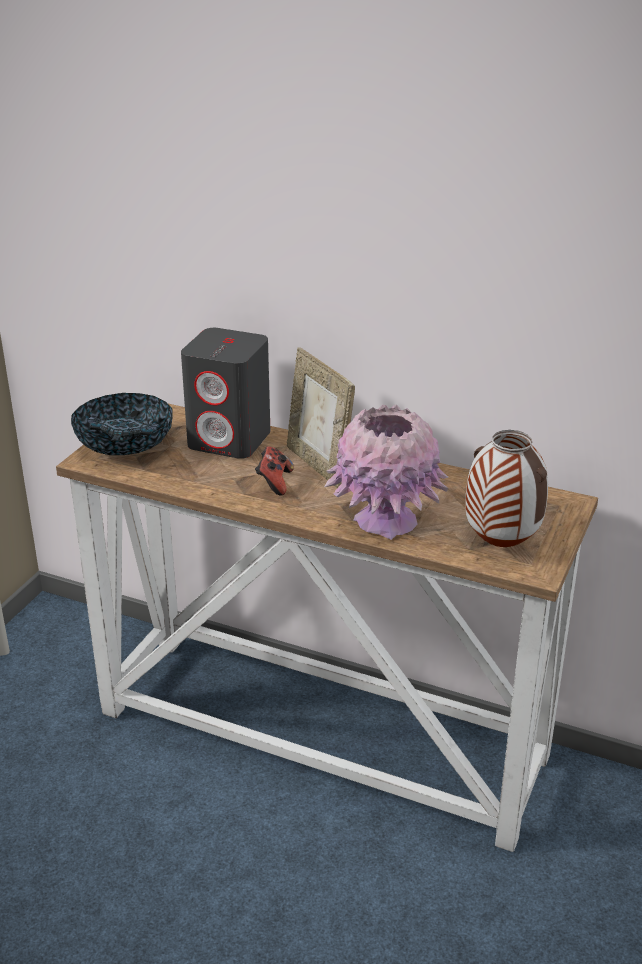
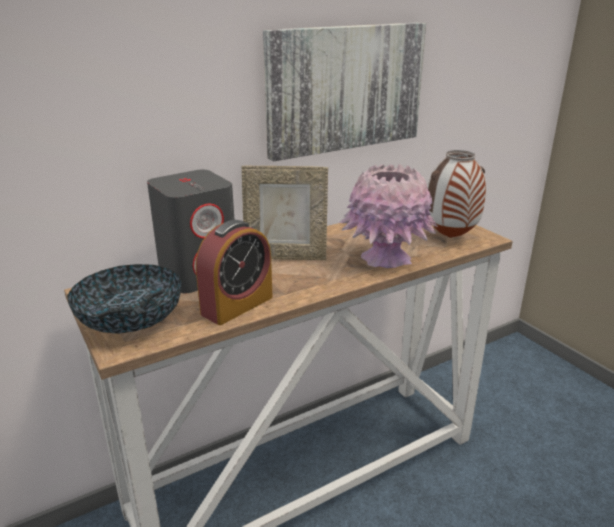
camera: 55 degrees left, 5 degrees down
(198, 479) = (237, 305): none -> alarm clock
(274, 483) = (286, 278): game controller -> none
(472, 299) = (345, 88): none -> picture

